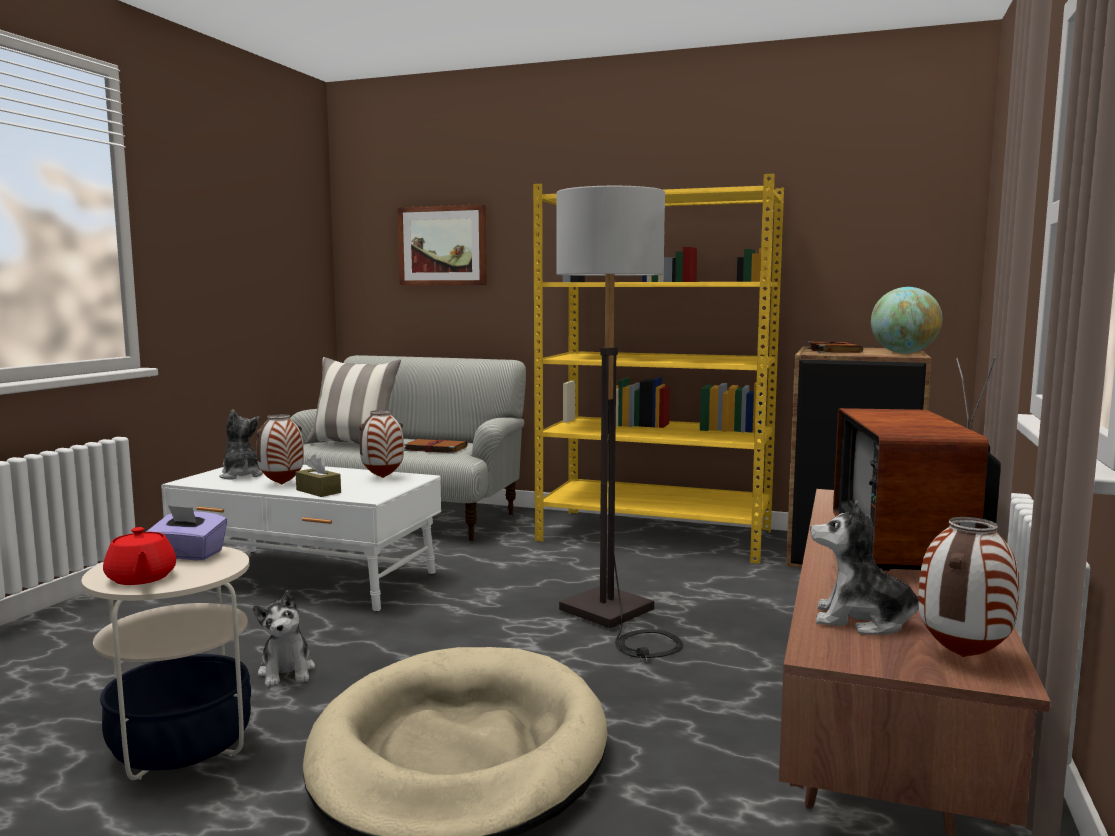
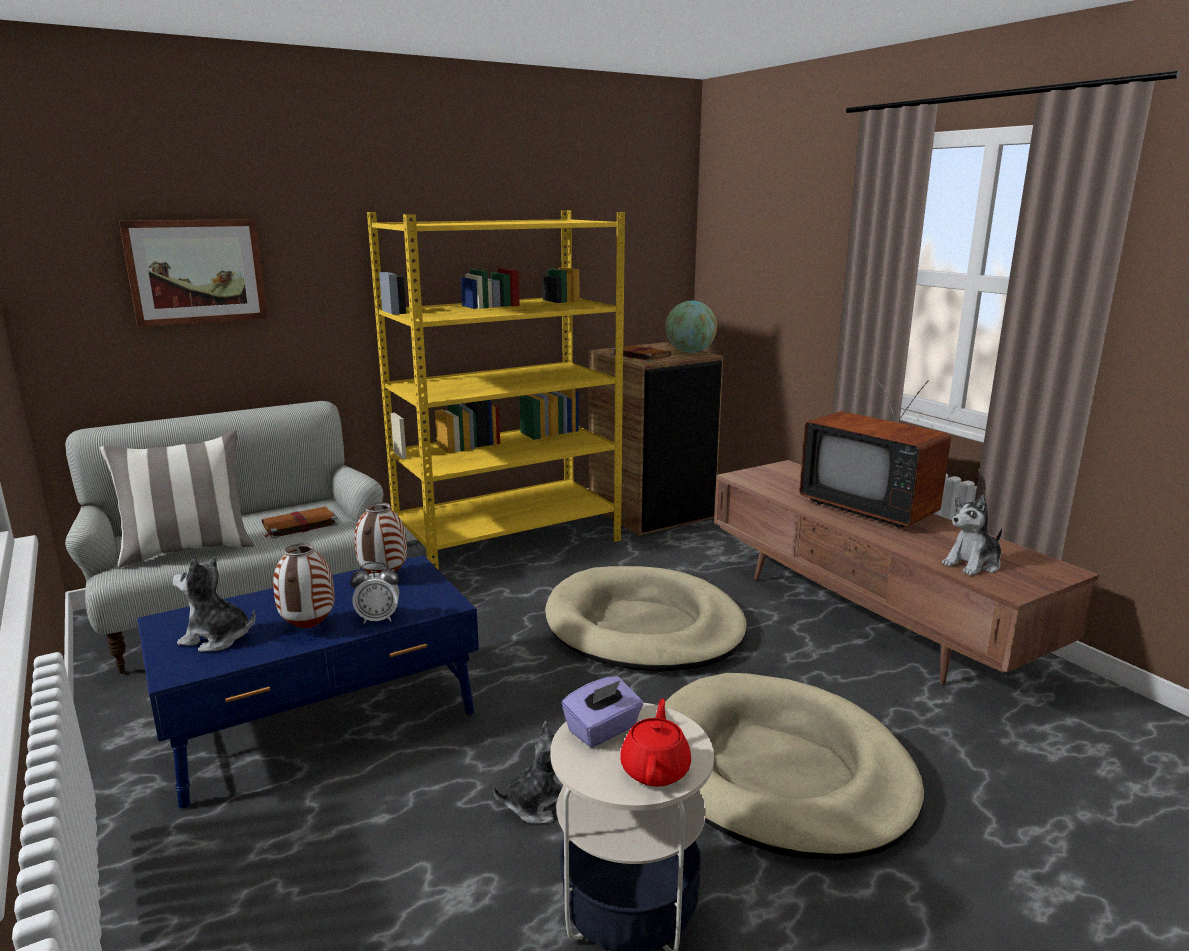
camera: 50 degrees left, 10 degrees up
(141, 578) = (655, 769): red teapot -> red teapot turned 90 degrees counterclockwise
(287, 672) = (540, 804): plush toy -> plush toy turned 45 degrees counterclockwise
(309, 578) = (323, 720): white coffee table -> blue coffee table
(318, 491) = (378, 619): brown tissue box -> alarm clock
(617, 621) = (644, 626): floor lamp -> beige dog bed
(961, 656) = (1037, 566): vase -> none

